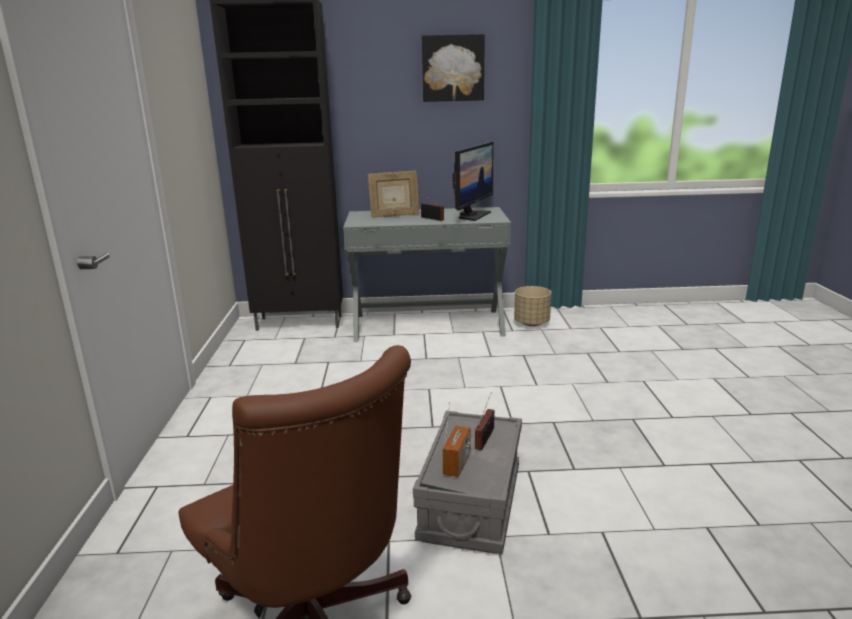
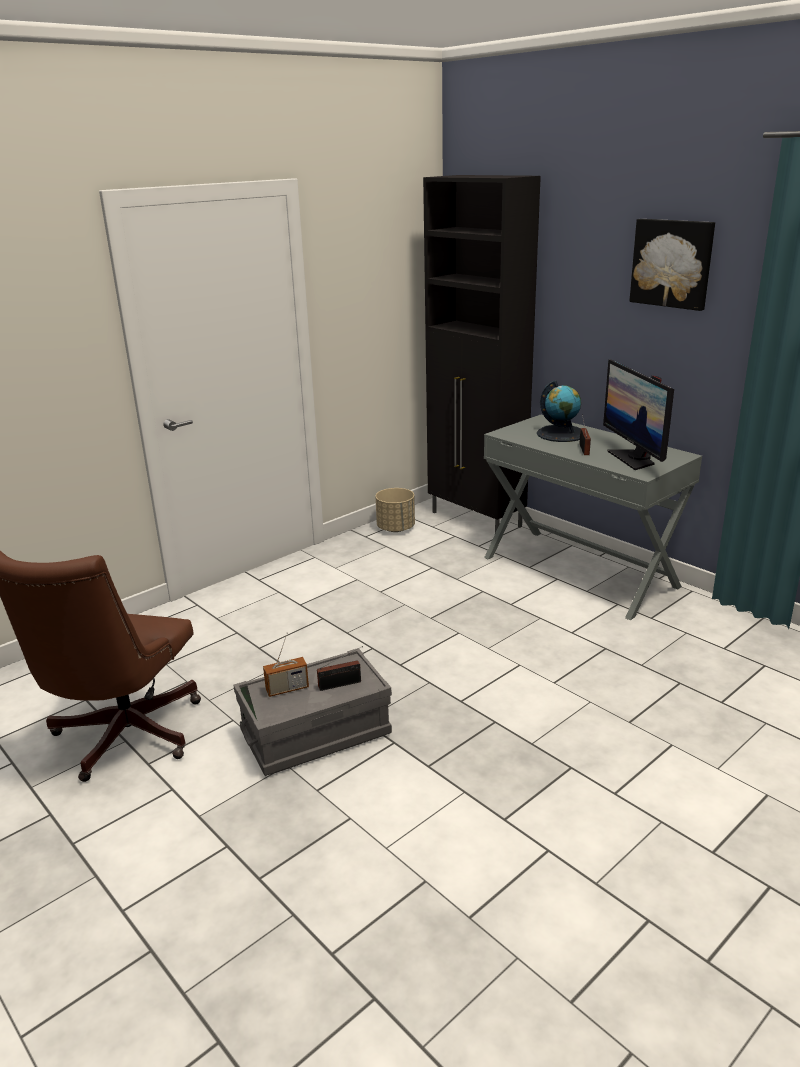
camera: 50 degrees right, 5 degrees up
(394, 216) = (561, 434): picture frame -> globe
(472, 215) = (634, 459): monitor -> monitor turned 90 degrees clockwise
(531, 323) = (690, 620): beige planter -> beige planter (396, 528)

